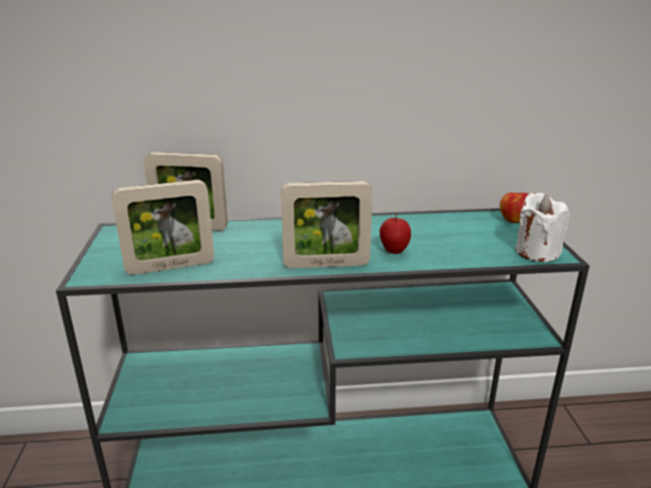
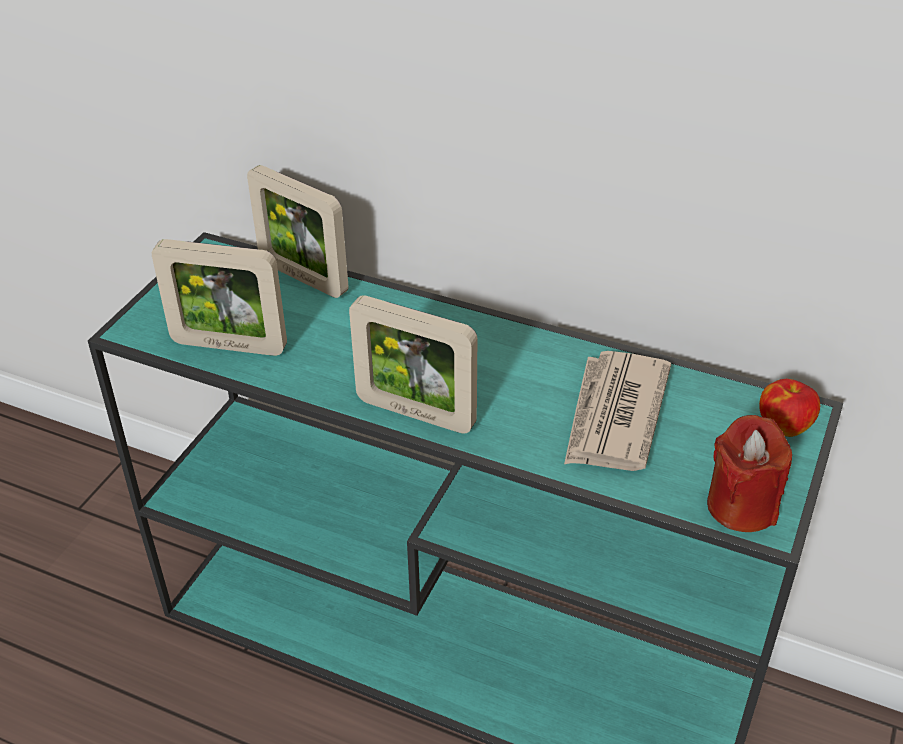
camera: 30 degrees right, 15 degrees up
(394, 251) = (528, 423): apple -> none
(433, 237) = (614, 416): none -> newspaper
(537, 252) = (742, 506): white candle -> red candle

